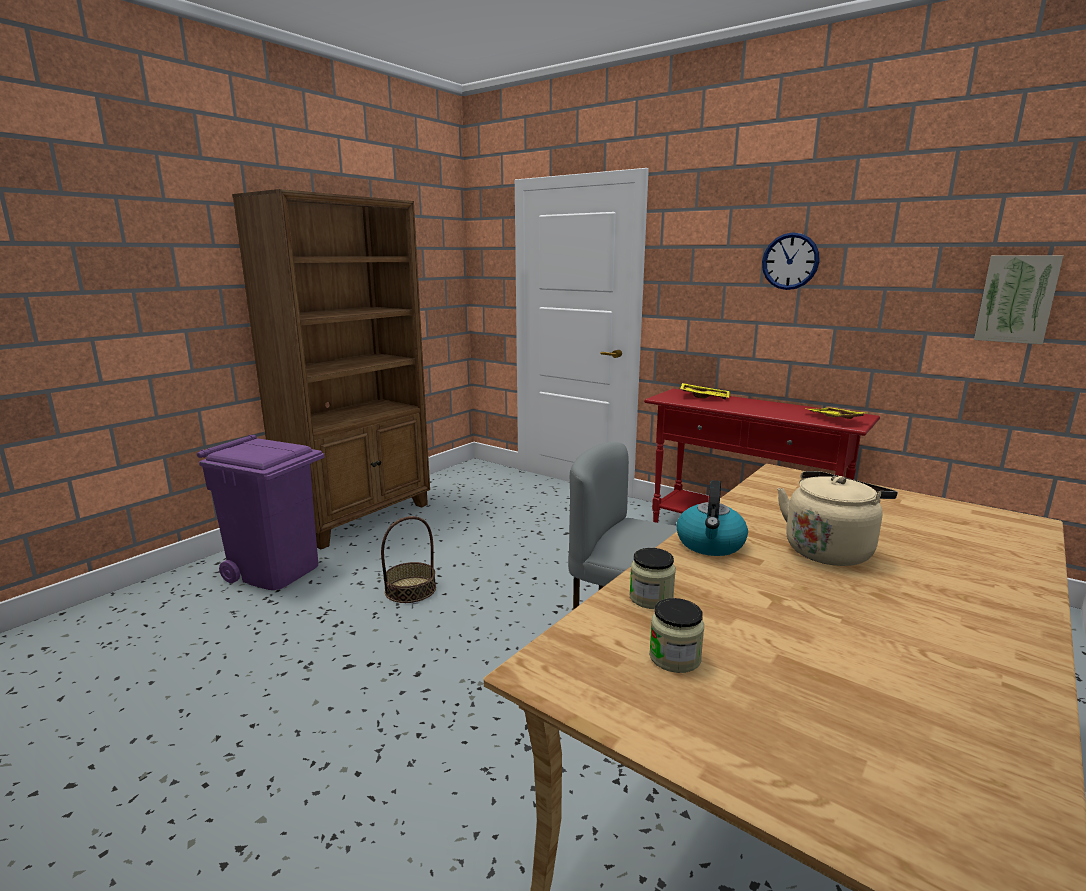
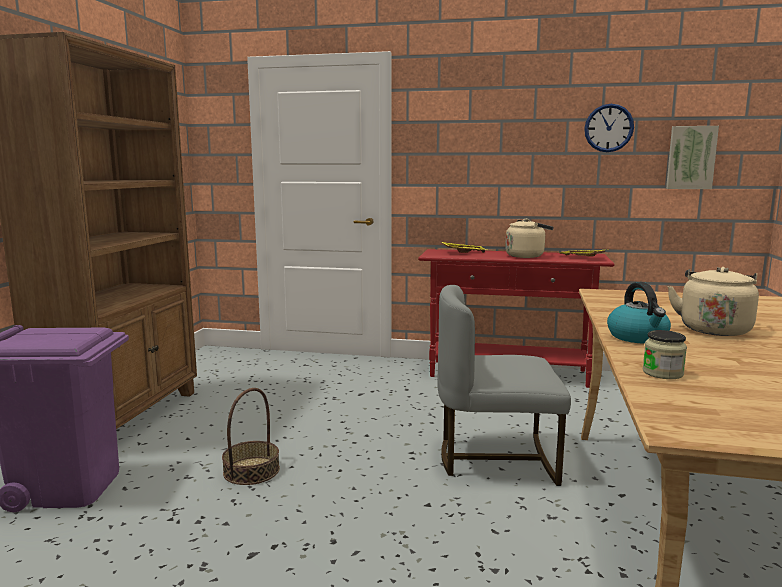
camera: 25 degrees left, 5 degrees down
(675, 657) = (744, 402): jar -> none
(768, 409) = (526, 256): none -> beige kettle
(790, 261) = (525, 133): wall clock -> wall clock (608, 128)

